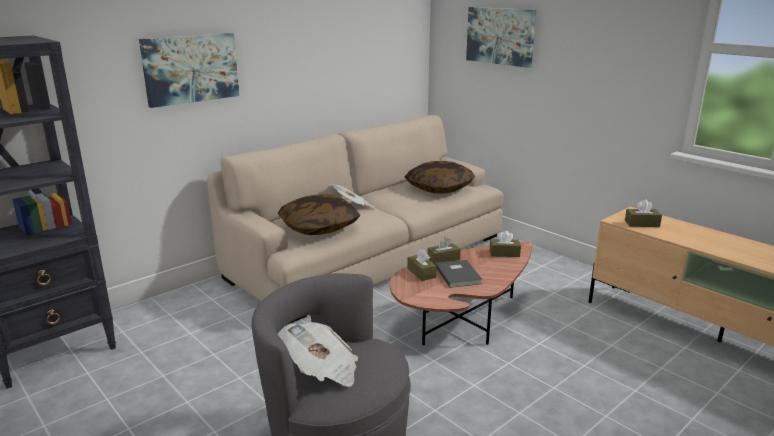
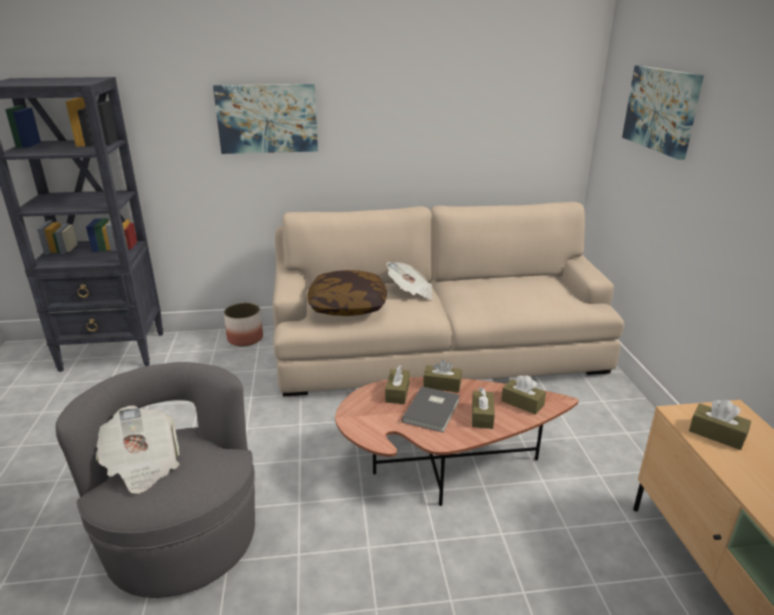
camera: 35 degrees right, 5 degrees up
(190, 296) = (245, 338): none -> planter
(439, 188) = (533, 295): pillow -> none
(492, 268) = (482, 416): none -> brown tissue box

